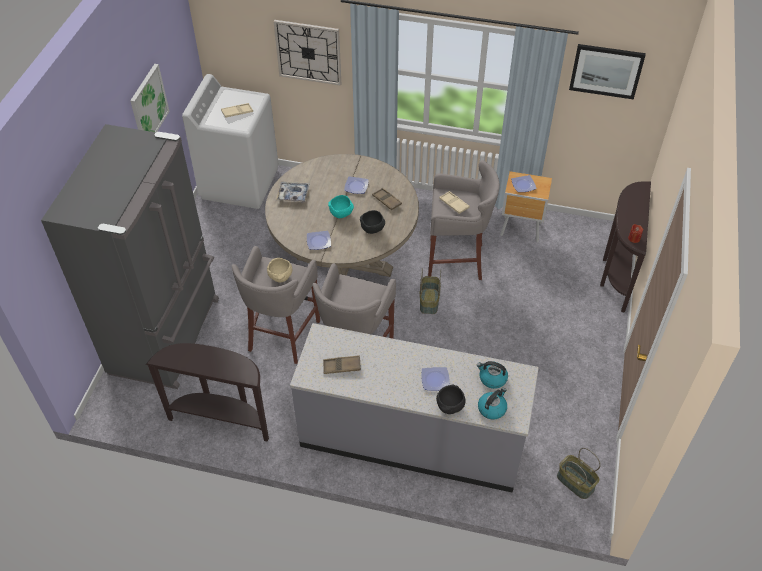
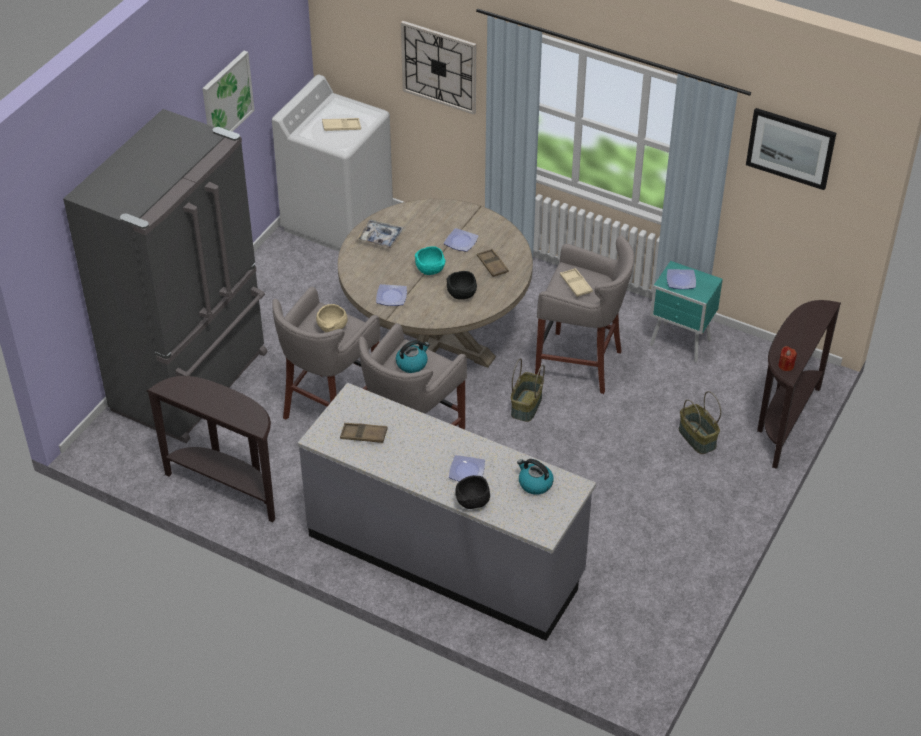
camera: 15 degrees right, 5 degrees down
(492, 408) = (521, 514): kettle -> kettle (412, 363)
(521, 230) = (681, 344): brown nightstand -> turquoise nightstand
(574, 482) = (628, 647): basket -> basket (696, 438)

